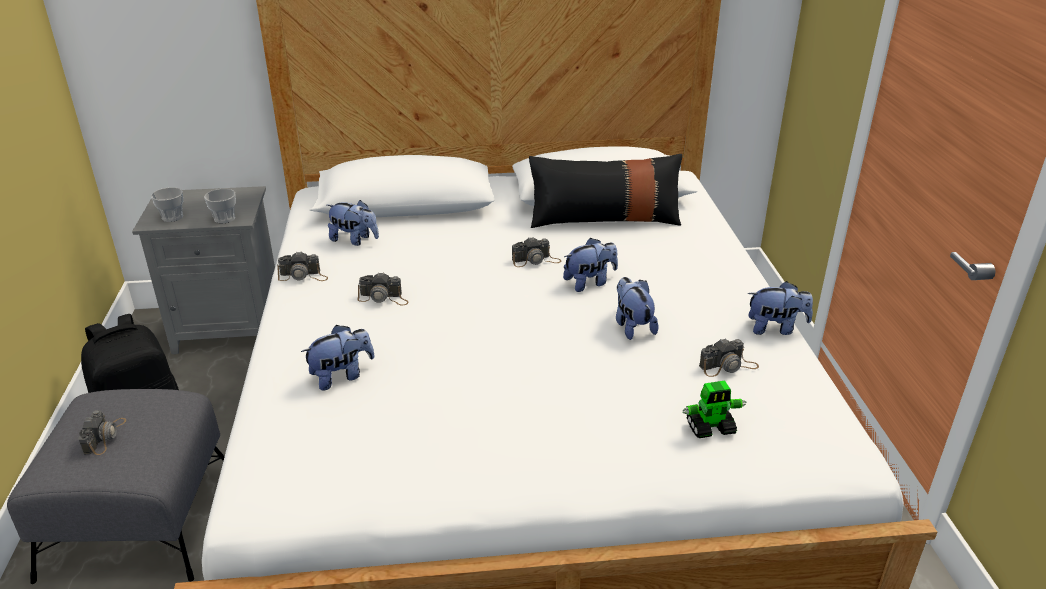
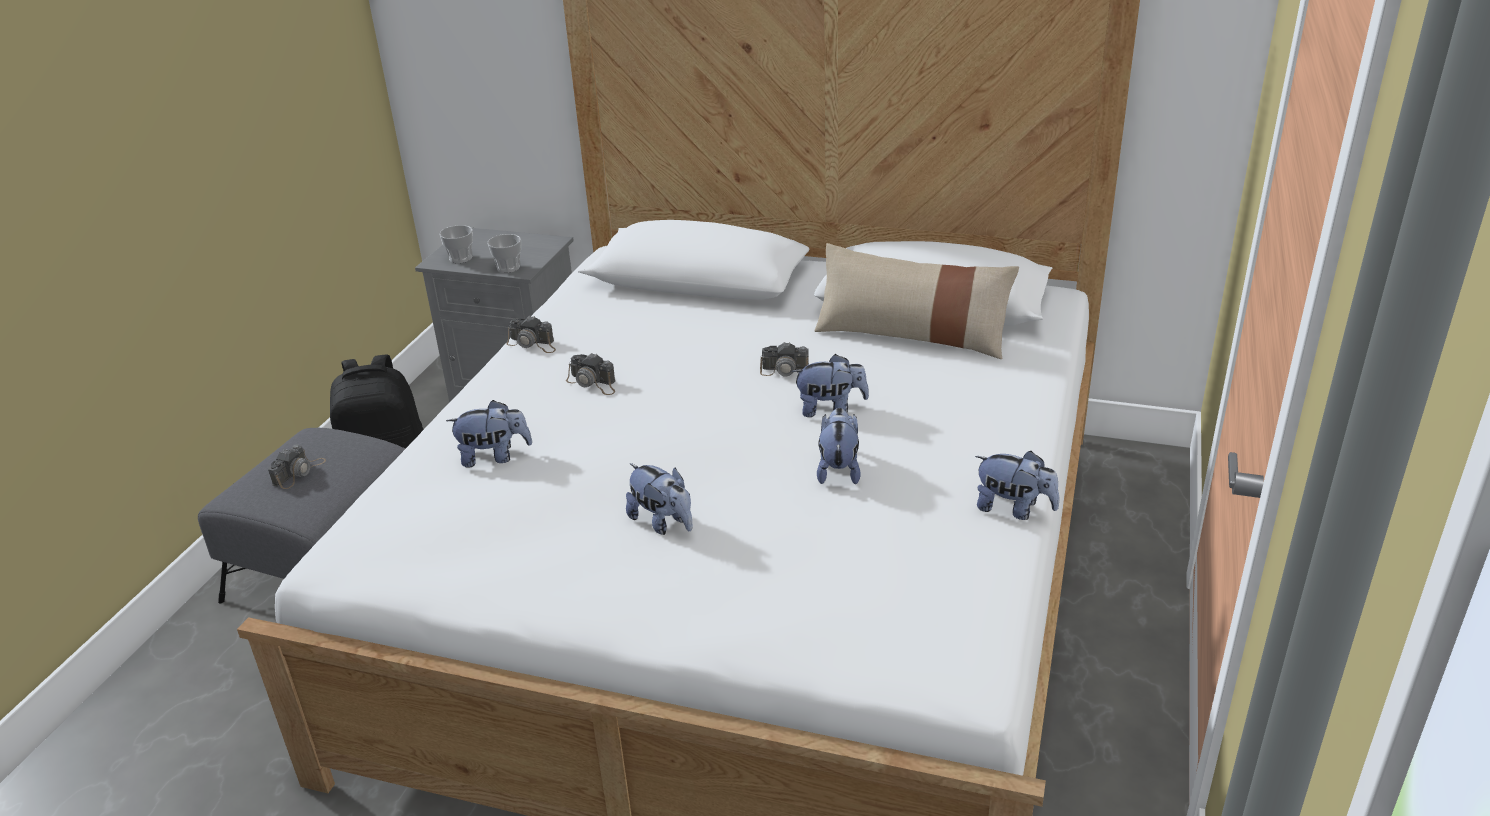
camera: 25 degrees right, 0 degrees up
(354, 240) = (612, 313): plush toy -> plush toy (662, 522)
(604, 219) = (912, 335): black pillow -> beige pillow
(711, 428) = (831, 603): toy robot -> none
(728, 366) = (912, 540): camera -> none

